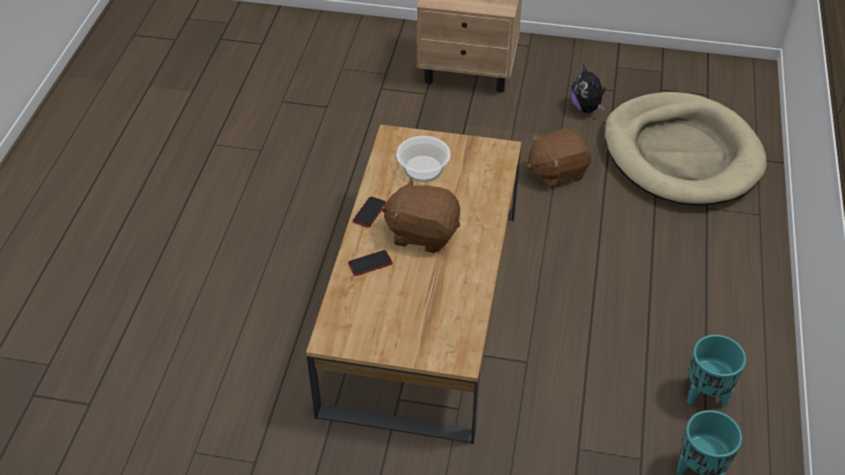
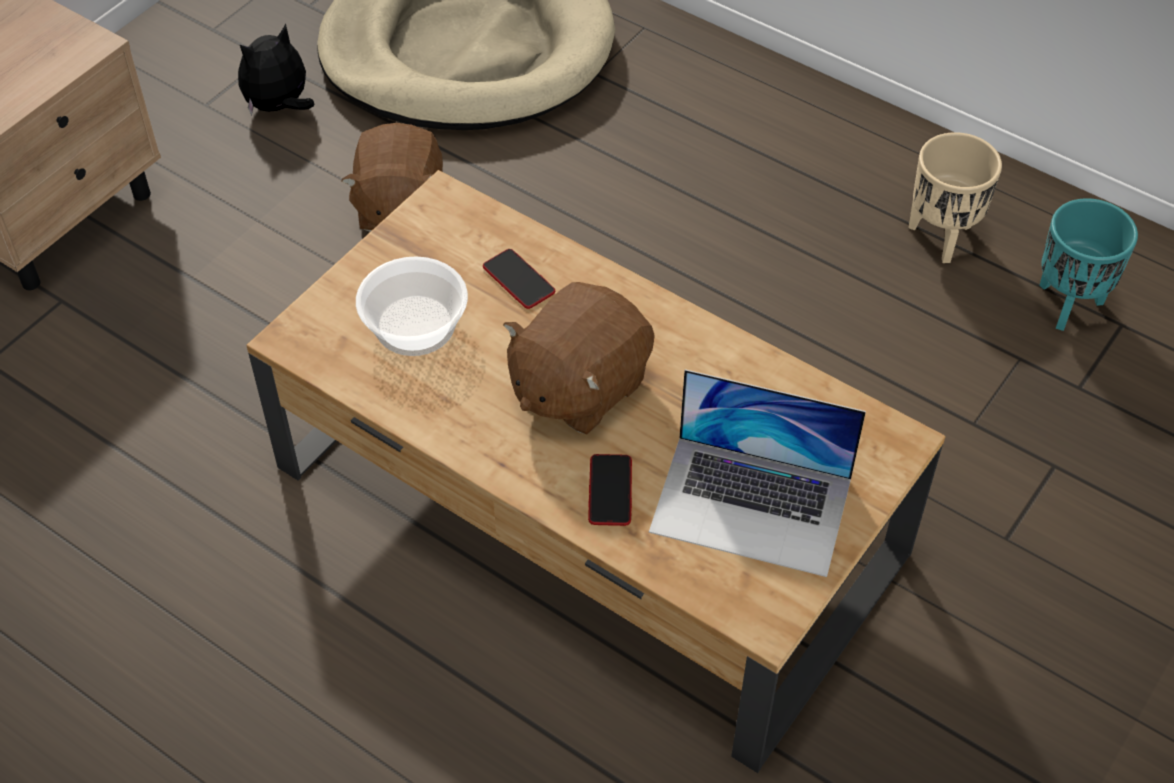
camera: 65 degrees left, 5 degrees up
(369, 212) = (478, 445): phone -> phone (518, 280)
(390, 315) = (752, 505): none -> laptop
(586, 108) = (279, 107): plush toy -> plush toy turned 135 degrees clockwise
(706, 396) = (942, 237): turquoise planter -> beige planter

